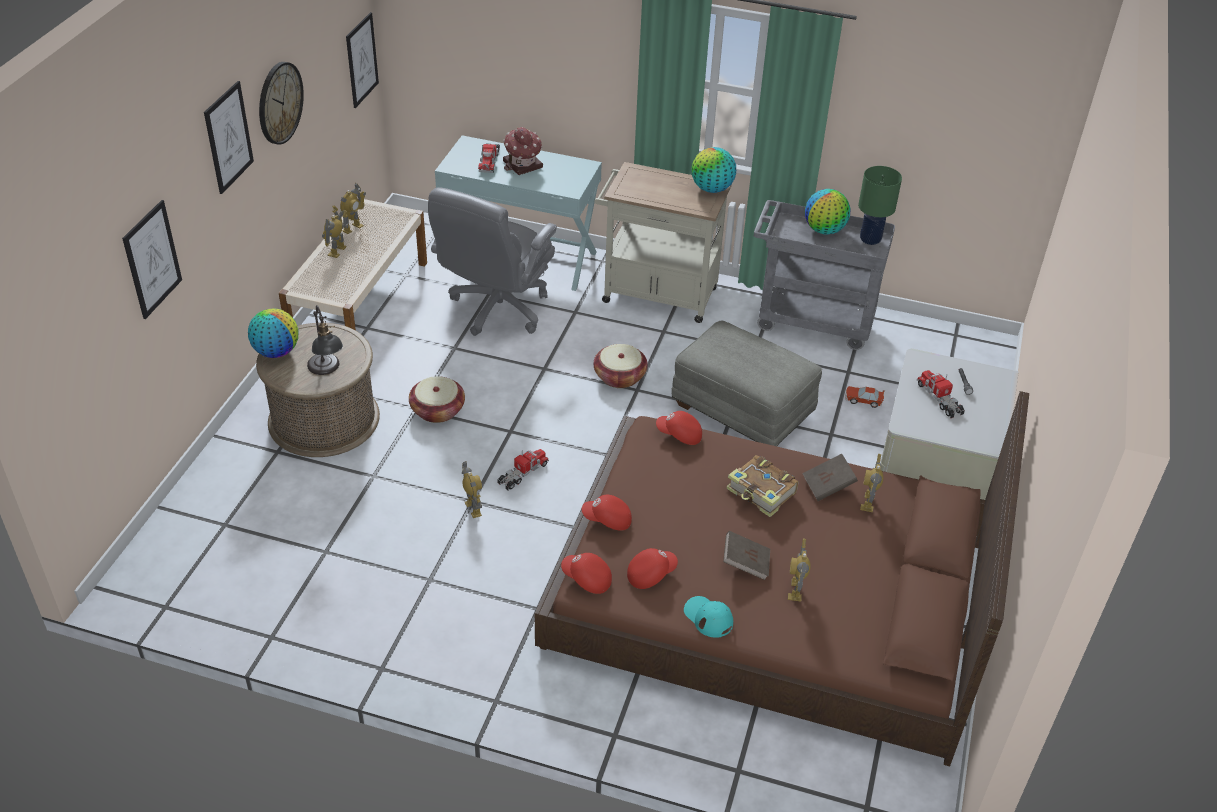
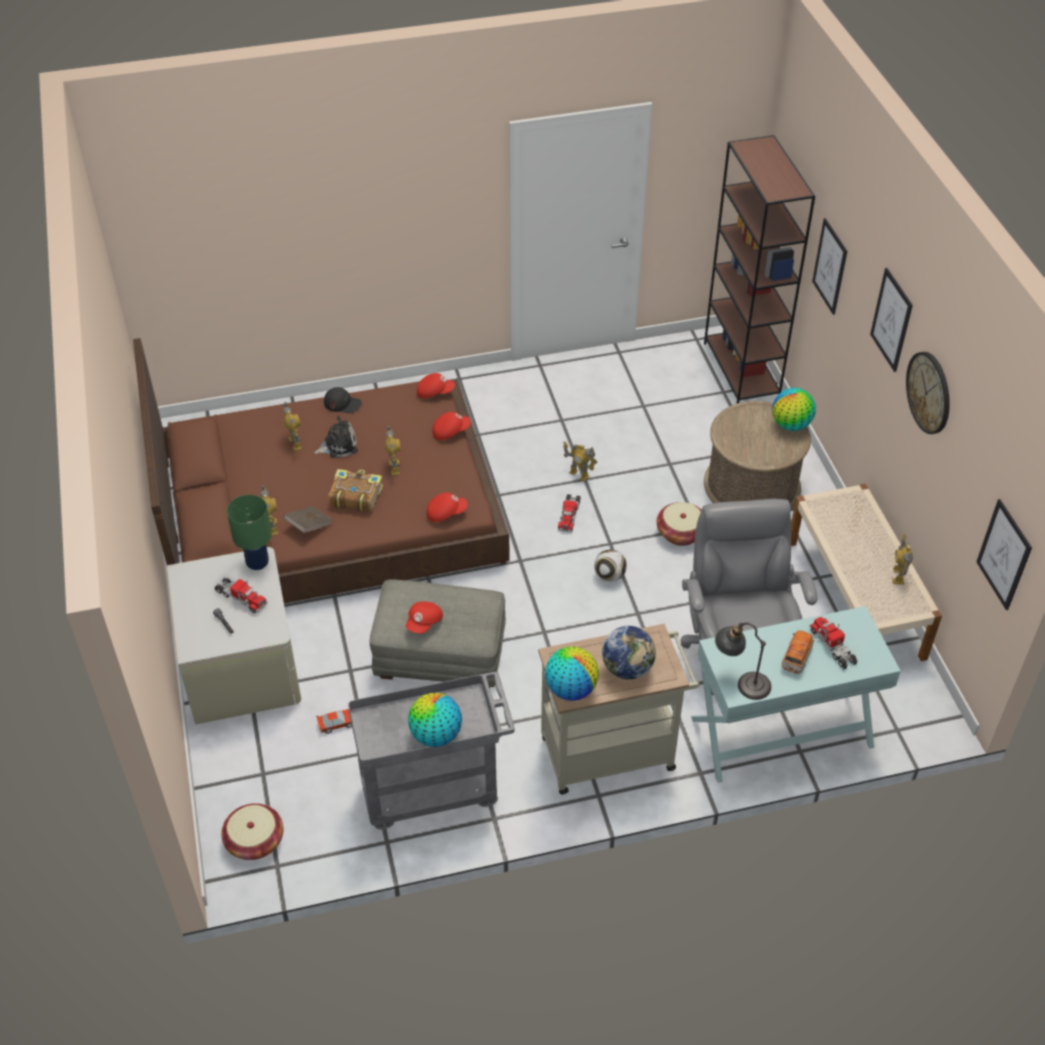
camera: 150 degrees right, 5 degrees up
(173, 539) = (741, 371): none -> brown bookcase
(328, 373) = (736, 428): grey table lamp -> grey table lamp (740, 679)
(337, 251) = (876, 545): toy robot -> toy robot (394, 467)
(523, 165) = (796, 658): toy house -> toy car
(539, 405) = (609, 576): none -> football
(619, 376) = (569, 637): basket -> basket (255, 841)
(650, 574) = (396, 412): red cap -> red cap (424, 623)
(659, 184) = (627, 668): none -> globe
(708, 617) = (342, 403): turquoise cap -> black cap
(745, 563) = (338, 445): brown book -> plush toy
(870, 241) = (381, 743): green table lamp -> green table lamp (257, 563)

